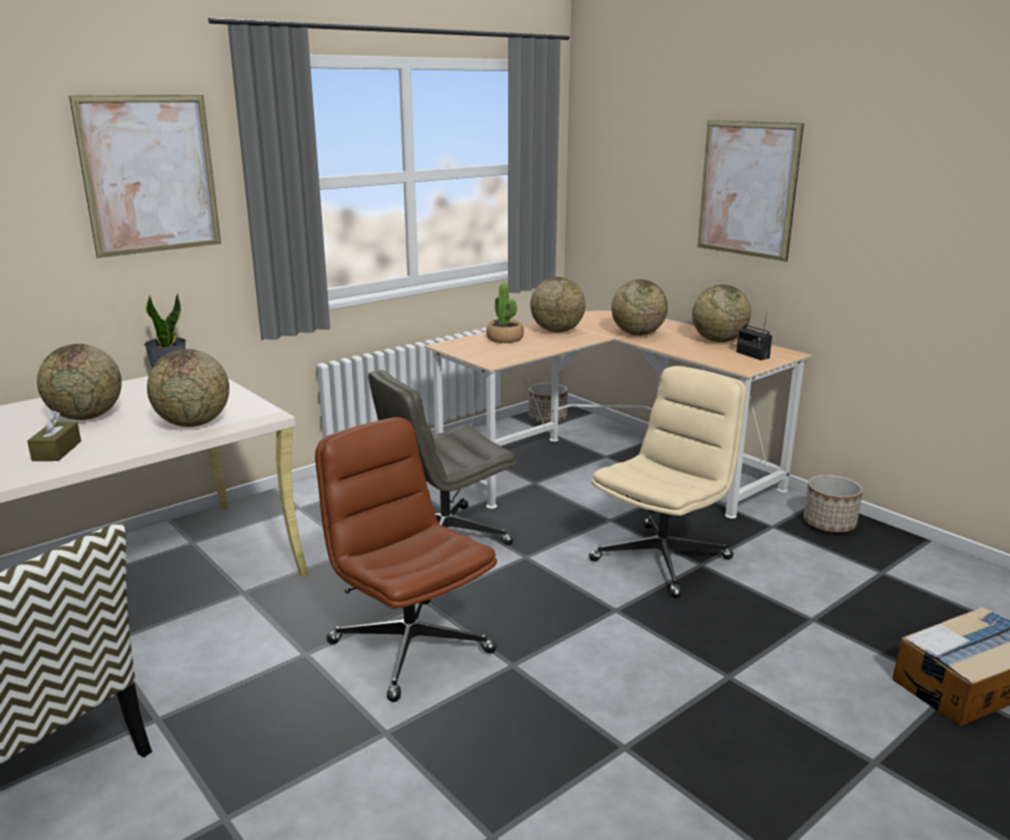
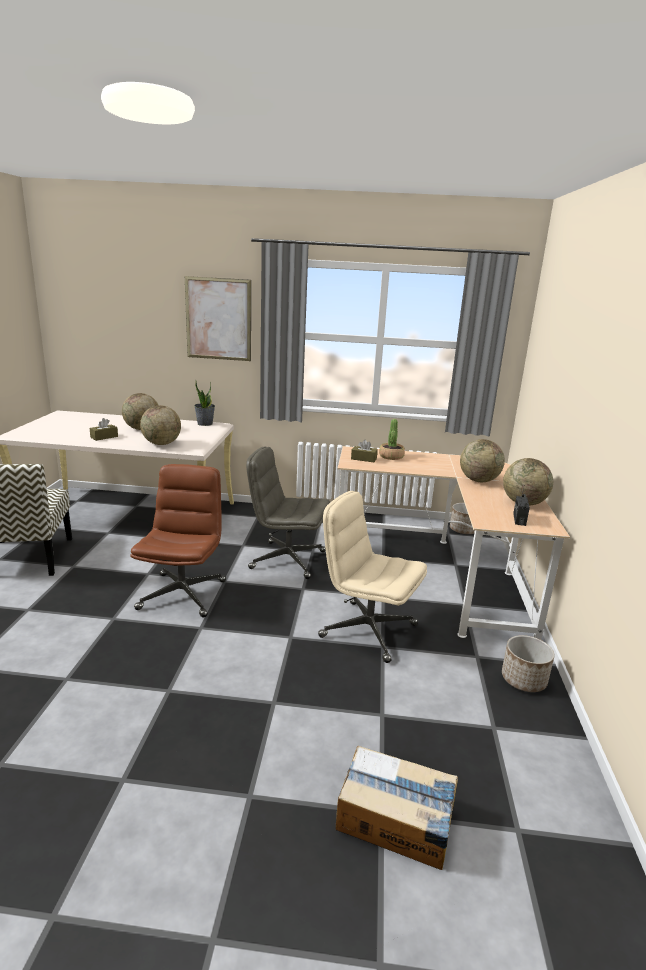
camera: 45 degrees right, 0 degrees up
(487, 351) = (363, 459): none -> brown tissue box
(557, 331) = (433, 462): globe -> none
(661, 559) = (367, 630): beige office chair -> beige office chair turned 150 degrees counterclockwise
(747, 189) = (575, 386): picture -> none

